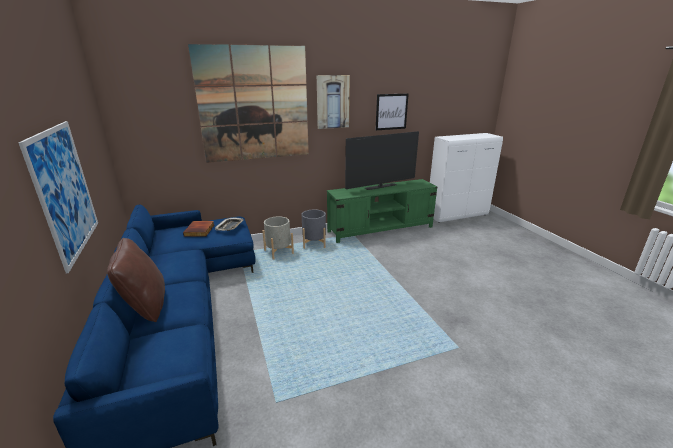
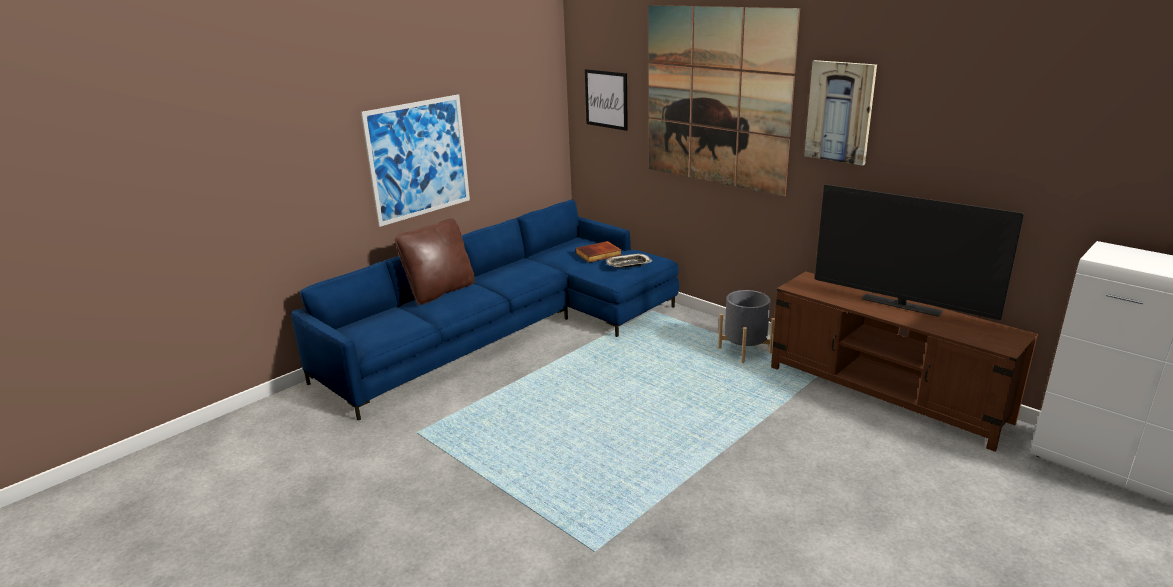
camera: 65 degrees right, 0 degrees up
(278, 252) = (686, 334): grey planter -> none
(381, 229) = (885, 394): green tv stand -> brown tv stand
(391, 111) = (971, 153): picture -> picture (606, 99)

